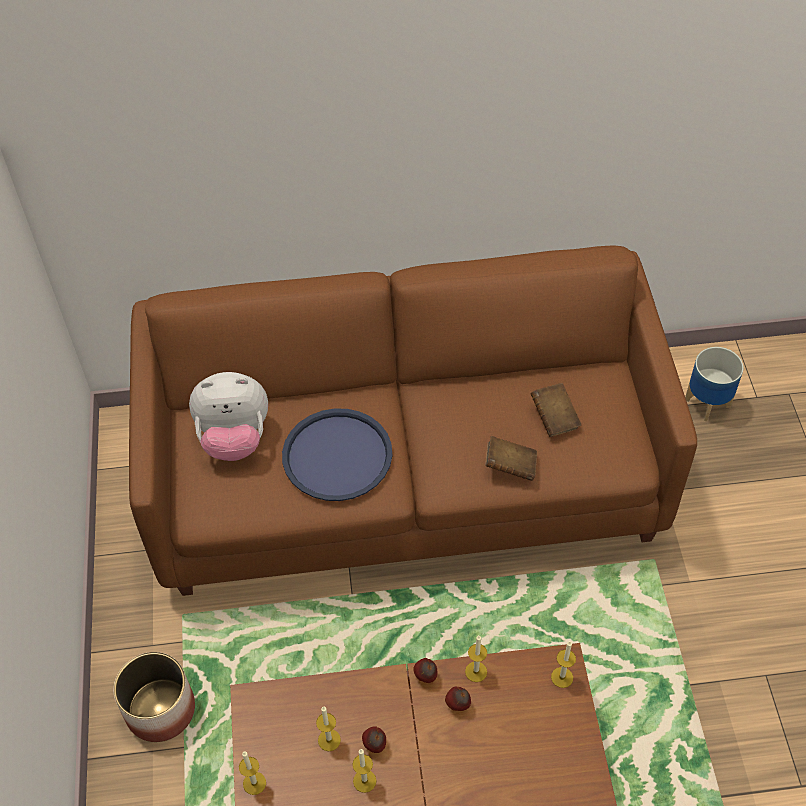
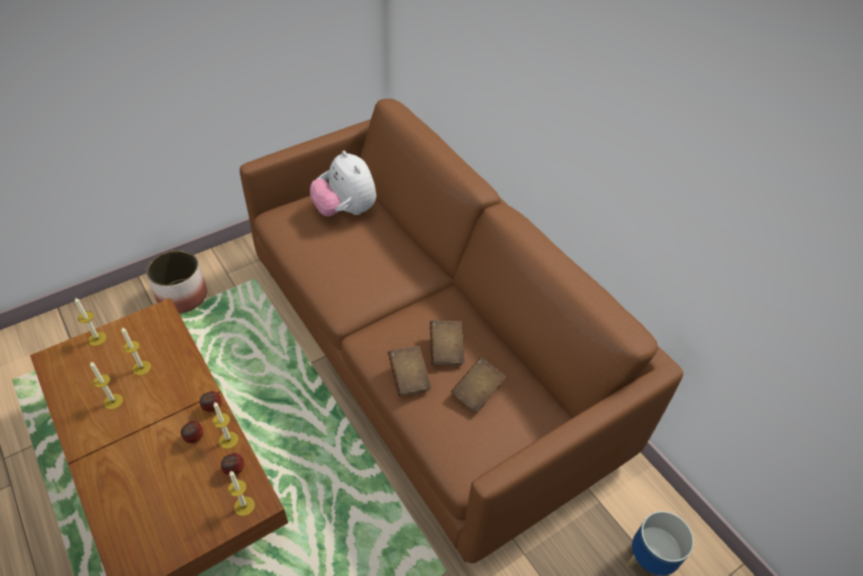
camera: 60 degrees right, 5 degrees down
(337, 456) = (360, 268): blue tray -> none
(375, 745) = (144, 397): apple -> apple (234, 470)
(492, 422) = (446, 350): none -> brown book

